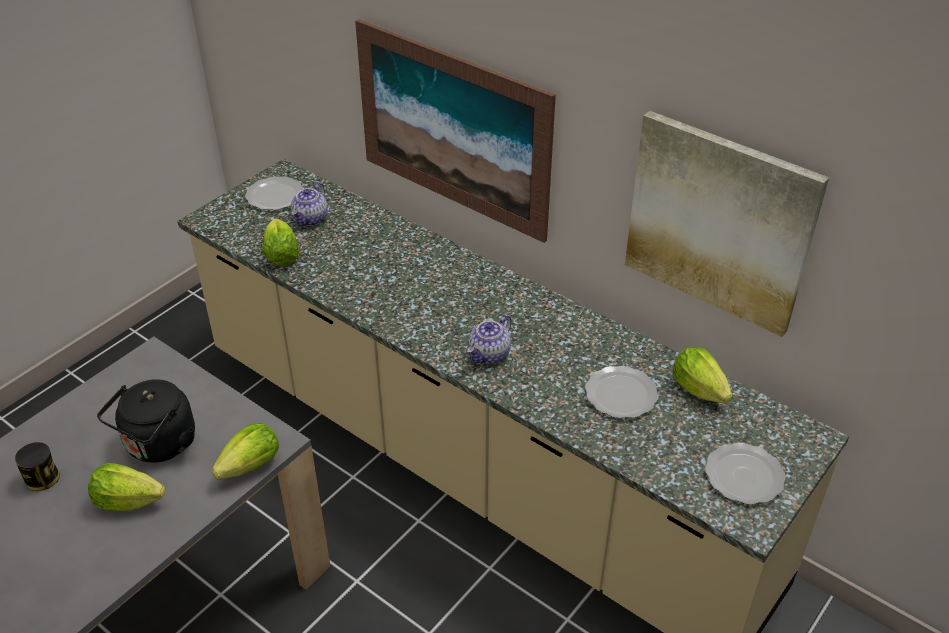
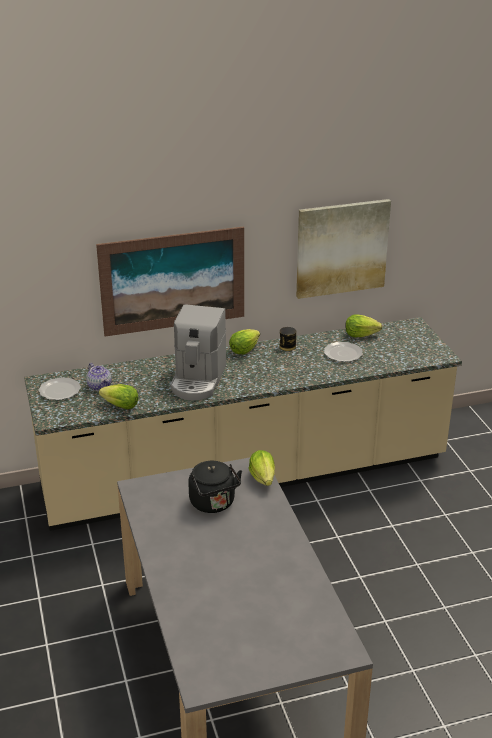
camera: 55 degrees left, 10 degrees down
(42, 478) = (195, 552): can -> can (287, 346)
(128, 501) = (245, 525): lettuce -> lettuce (244, 350)
(401, 288) = (198, 380): none -> coffee machine
(489, 355) = (279, 374): teapot -> none
(744, 477) = (419, 347): plate -> none

